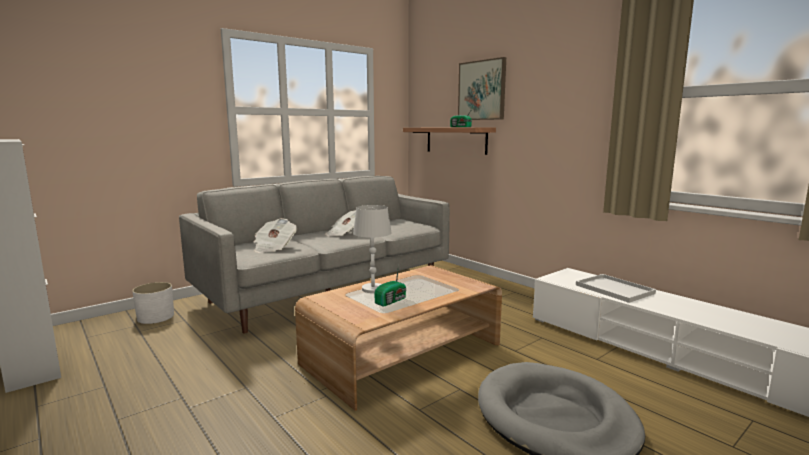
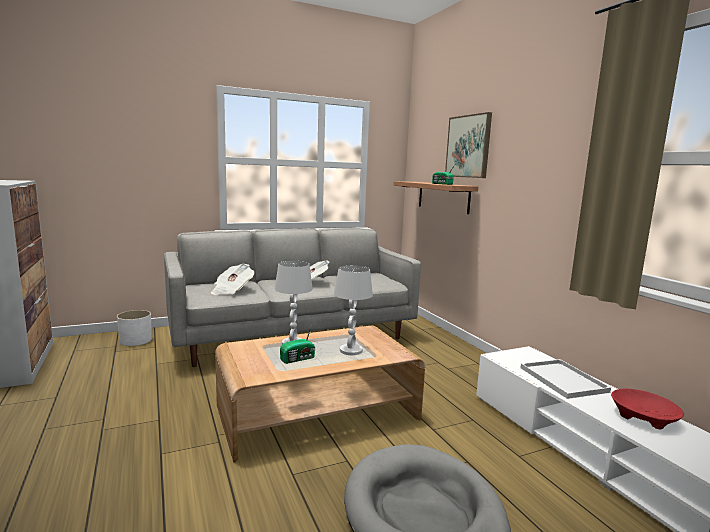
camera: 15 degrees right, 0 degrees up
(432, 288) = (351, 350): none -> white table lamp
(691, 307) = (643, 417): none -> red bowl

